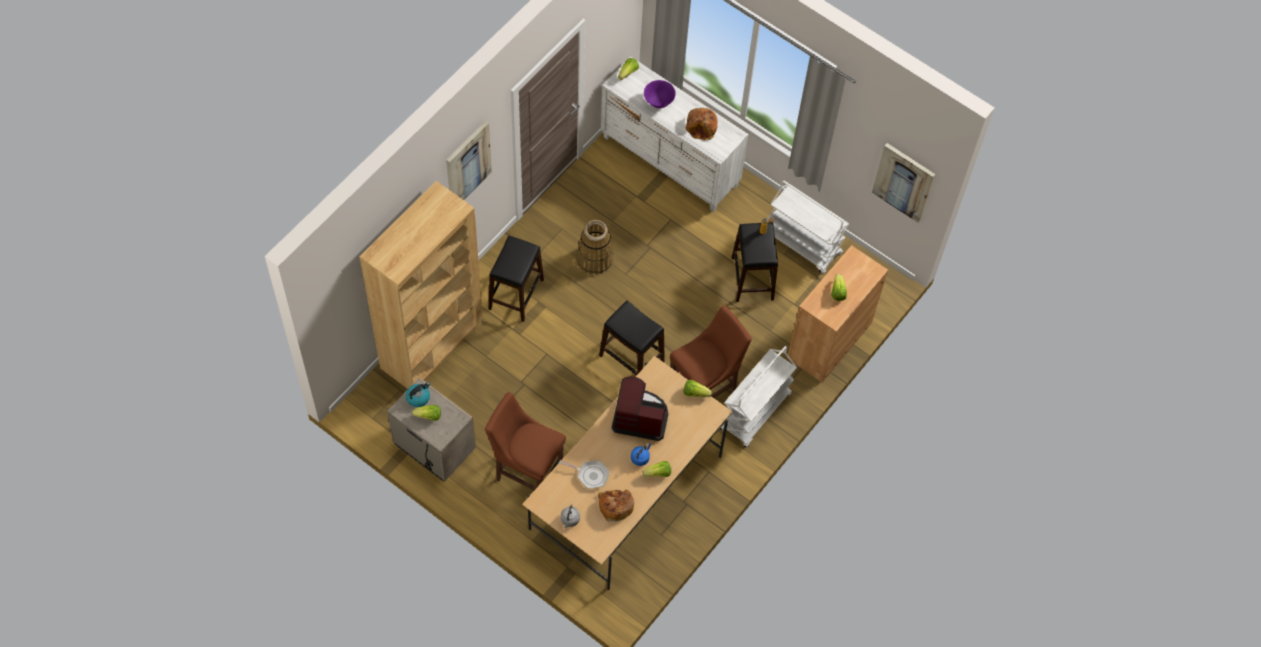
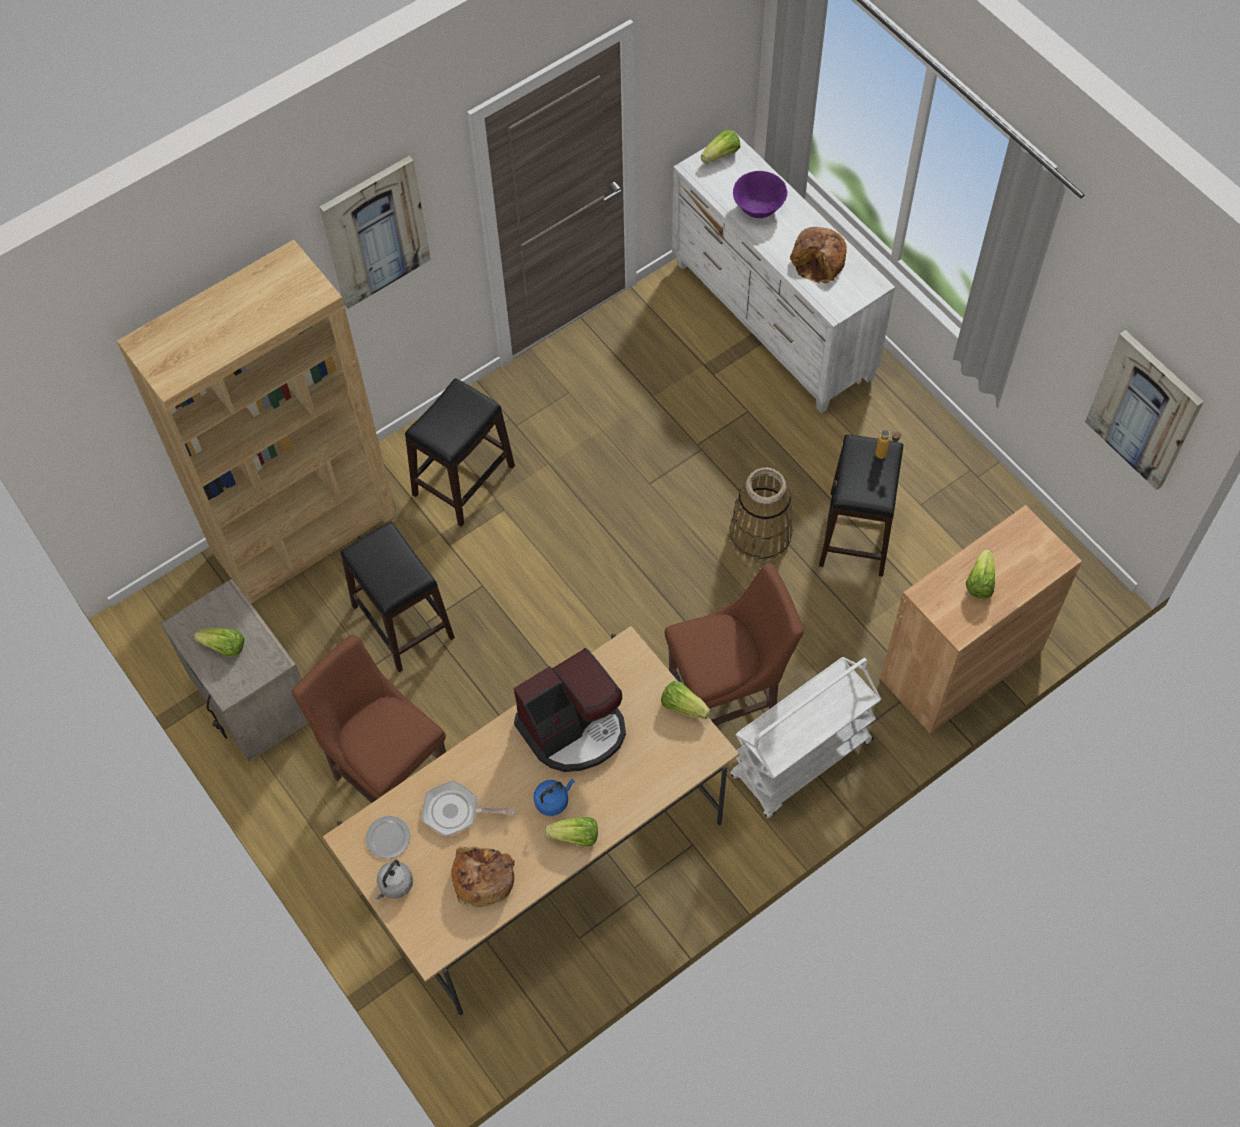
camera: 20 degrees right, 0 degrees up
(418, 397) = (218, 611): kettle -> none
(558, 497) = (388, 838): none -> plate
(590, 475) = (456, 811): frying pan -> frying pan turned 150 degrees clockwise
(595, 259) = (606, 450): basket -> basket (760, 534)
(631, 358) = (618, 622): black stool -> black stool (403, 621)
(640, 417) = (574, 728): coffee machine -> coffee machine turned 120 degrees clockwise
(803, 244) = (956, 495): white cart -> none

